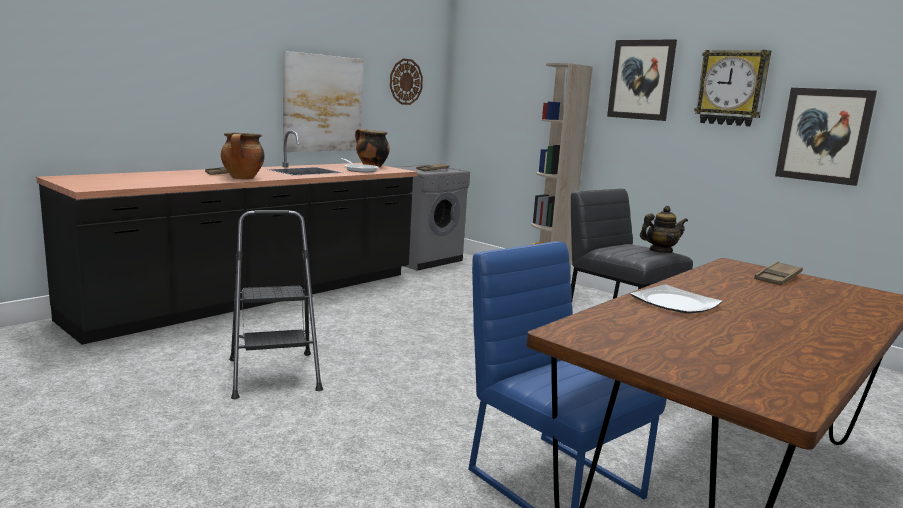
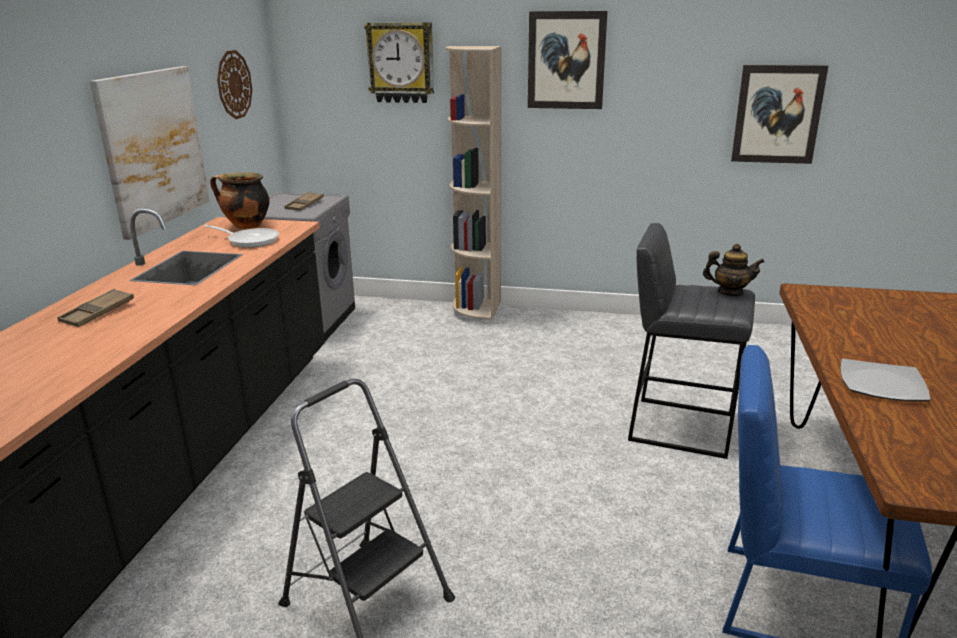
camera: 30 degrees left, 10 degrees up
(243, 178) = (147, 320): cooking pot -> none
(660, 251) = (730, 292): teapot -> teapot turned 60 degrees clockwise
(732, 88) = (677, 67): wall clock -> wall clock (401, 63)
(777, 278) = (865, 303): brown tray -> none

